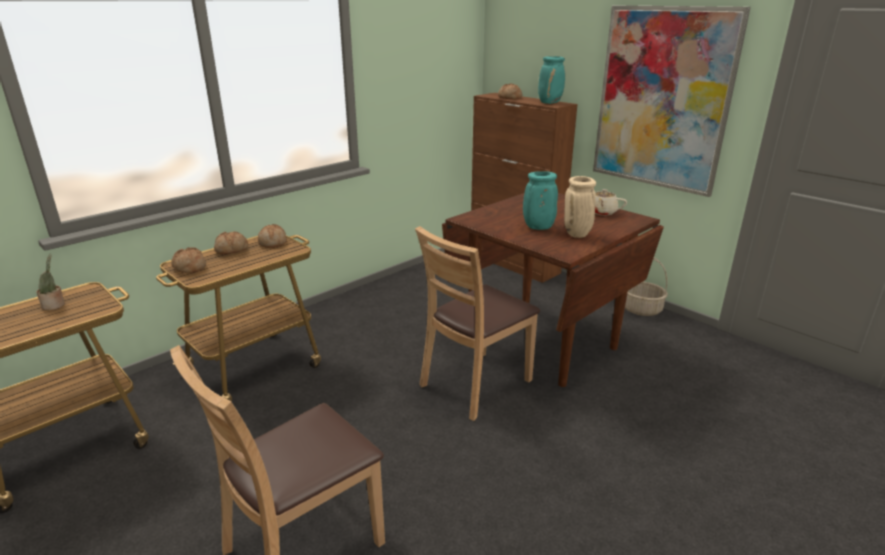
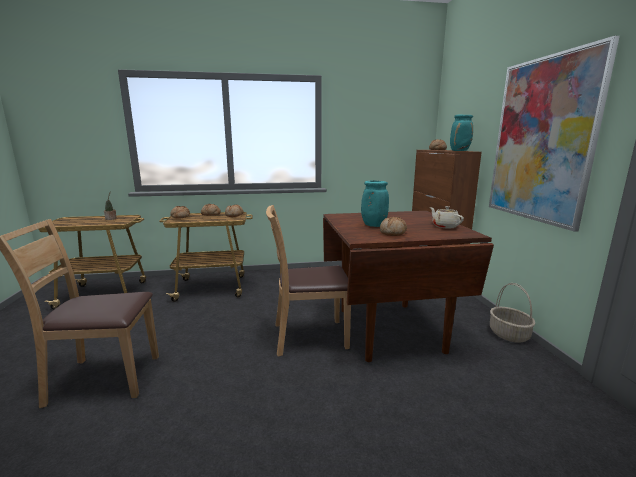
camera: 35 degrees right, 10 degrees down
(577, 235) = (393, 233): beige vase -> bread

